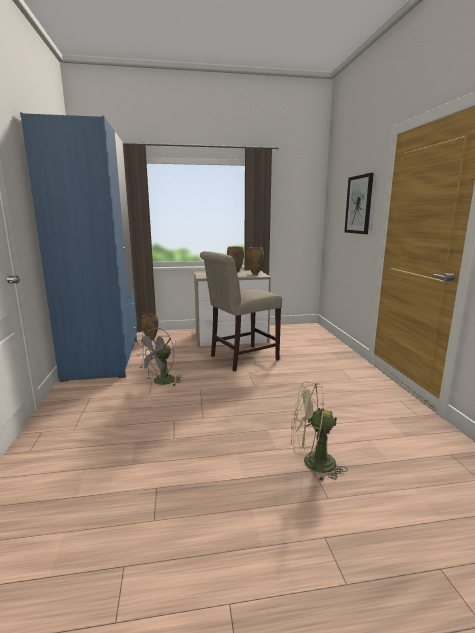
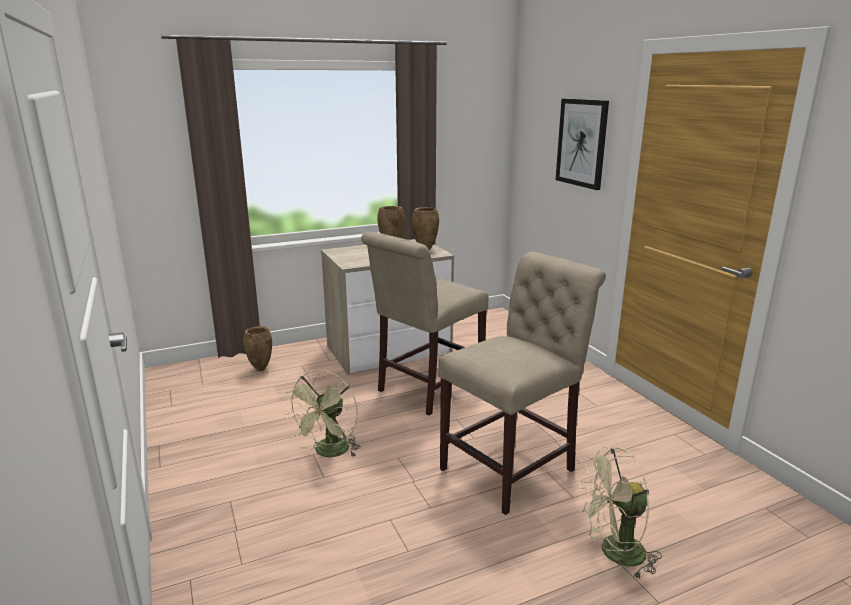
camera: 15 degrees left, 5 degrees up
(104, 358) = (202, 418): blue wardrobe -> none
(161, 382) = (329, 453): grey fan -> green fan
(271, 404) = (513, 467): none -> beige chair

